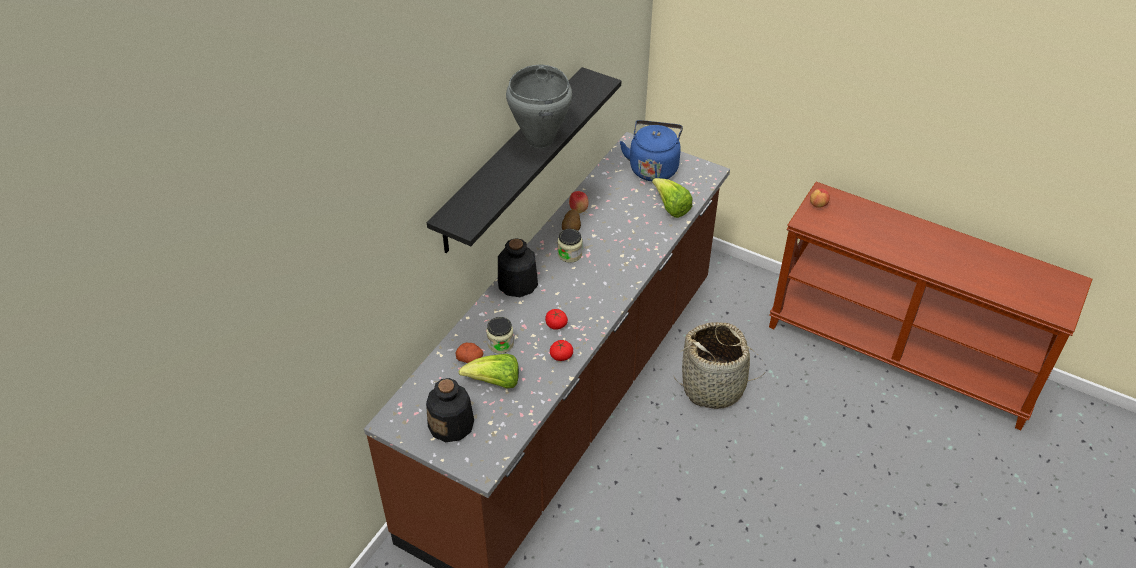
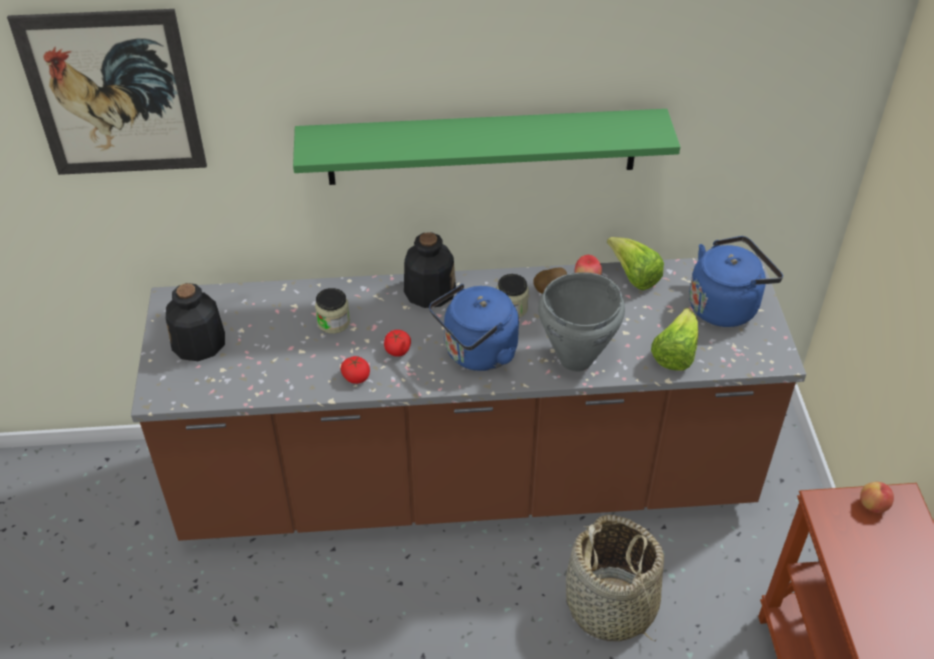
camera: 55 degrees right, 0 degrees up
(331, 282) = (113, 95): none -> picture
(470, 358) = (295, 311): potato -> none
(495, 382) = (278, 345): lettuce -> lettuce (633, 276)
(511, 160) = (482, 147): black shelf -> green shelf
(539, 140) = (501, 137): grey cooking pot -> grey cooking pot (575, 359)
(593, 289) = (477, 353): none -> blue kettle

